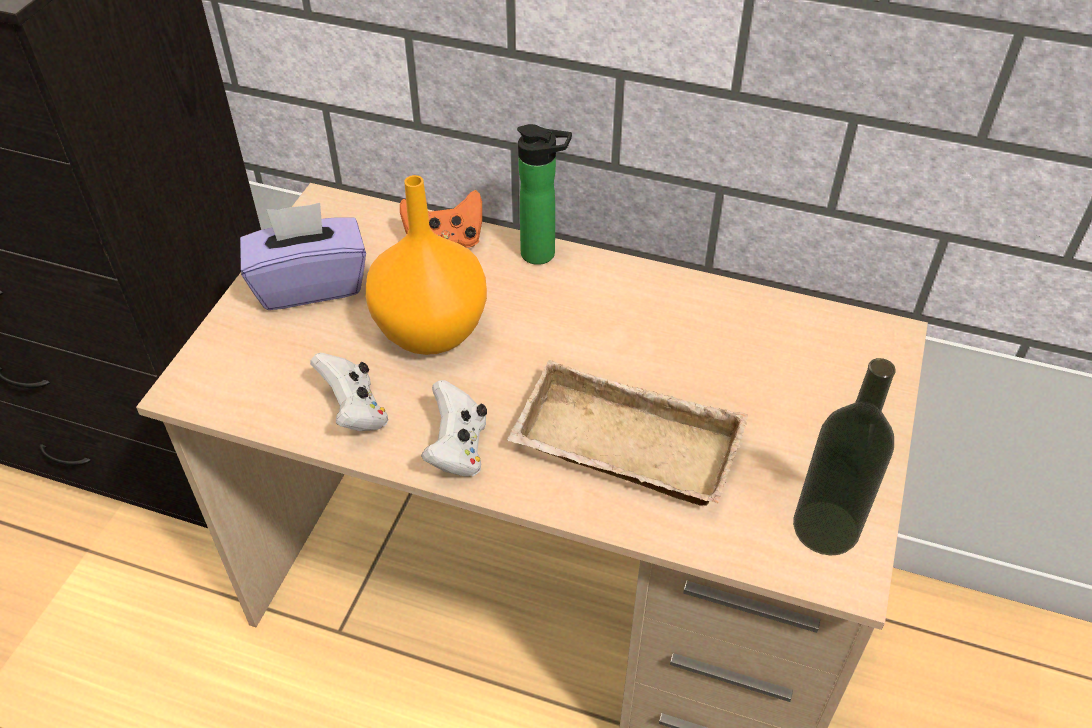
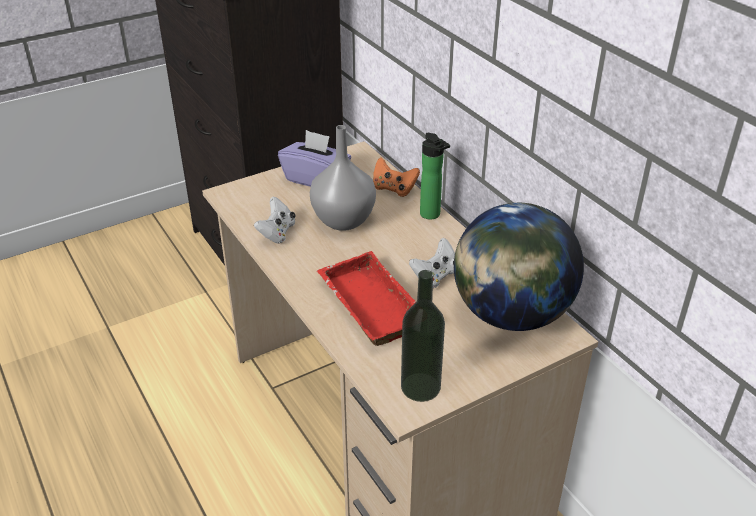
camera: 40 degrees right, 10 degrees down
(431, 329) = (344, 220): orange vase -> grey vase
(457, 449) = (300, 267): white game controller -> white game controller (435, 276)
(621, 449) = (367, 305): beige tray -> red tray
(802, 346) = (511, 314): none -> globe

